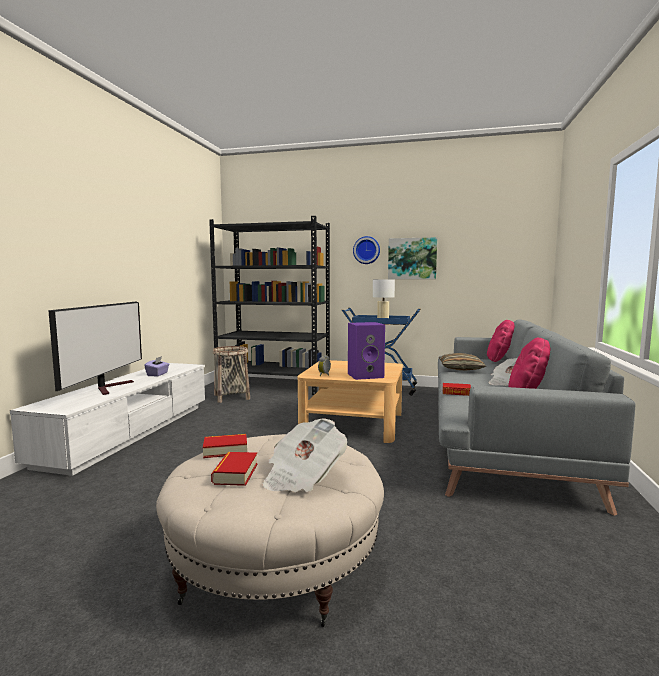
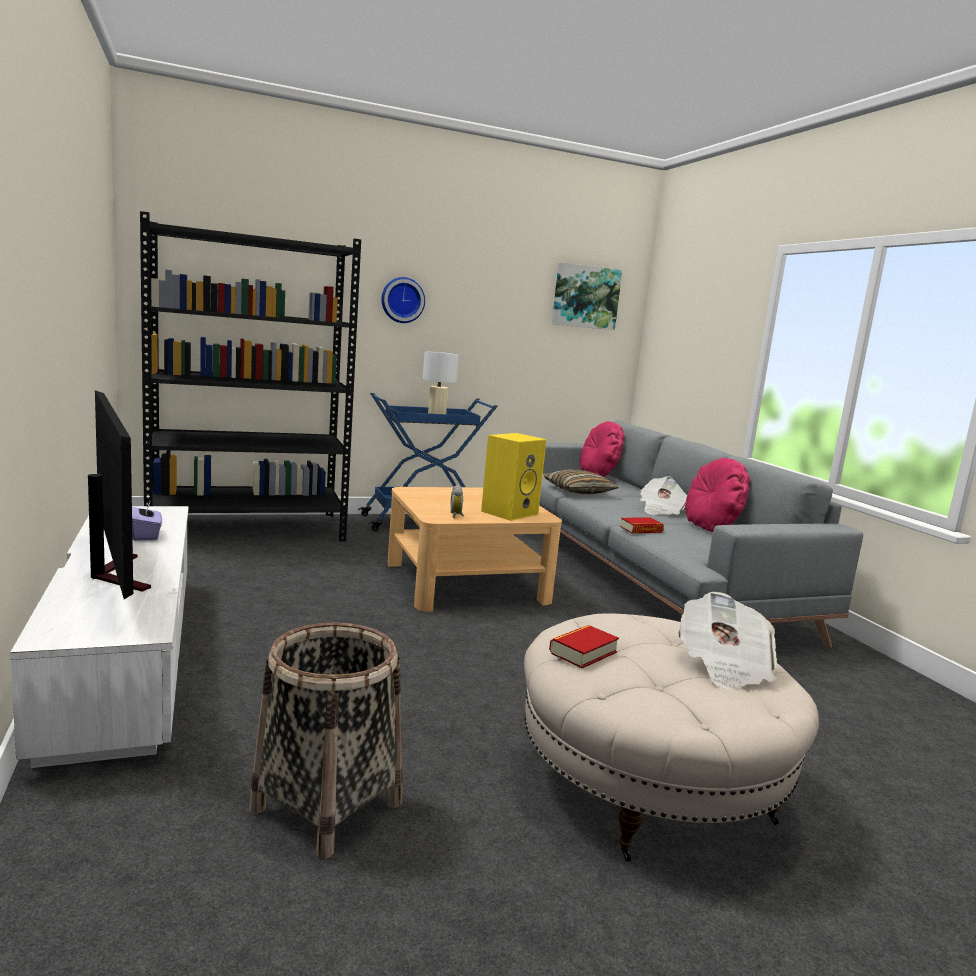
camera: 35 degrees left, 5 degrees up
(231, 397) = (206, 559): basket -> basket (326, 805)
(235, 473) = (660, 679): book -> none
(366, 375) = (509, 512): purple speaker -> yellow speaker
(412, 258) = (470, 321): picture -> picture (585, 297)

